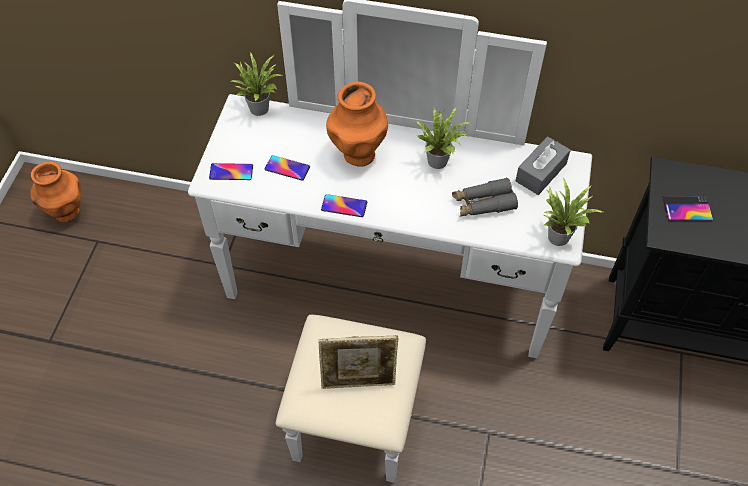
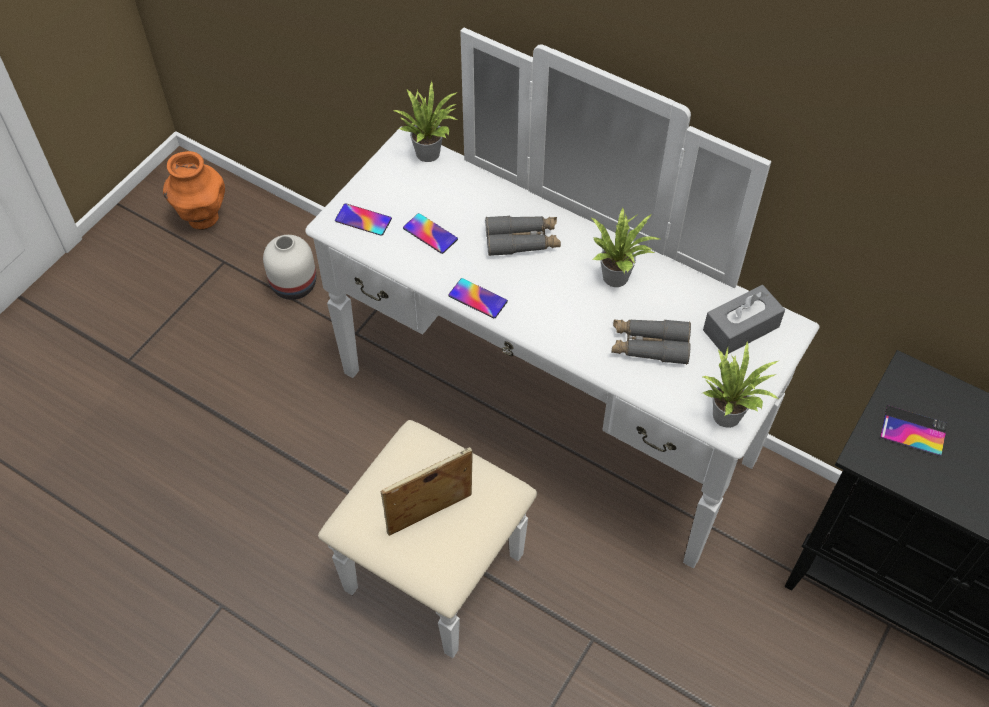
camera: 20 degrees right, 0 degrees up
(161, 243) = (294, 285): none -> white vase
(358, 154) = (522, 241): orange vase -> grey binoculars
(359, 382) = (430, 518): picture frame -> picture frame turned 135 degrees clockwise

